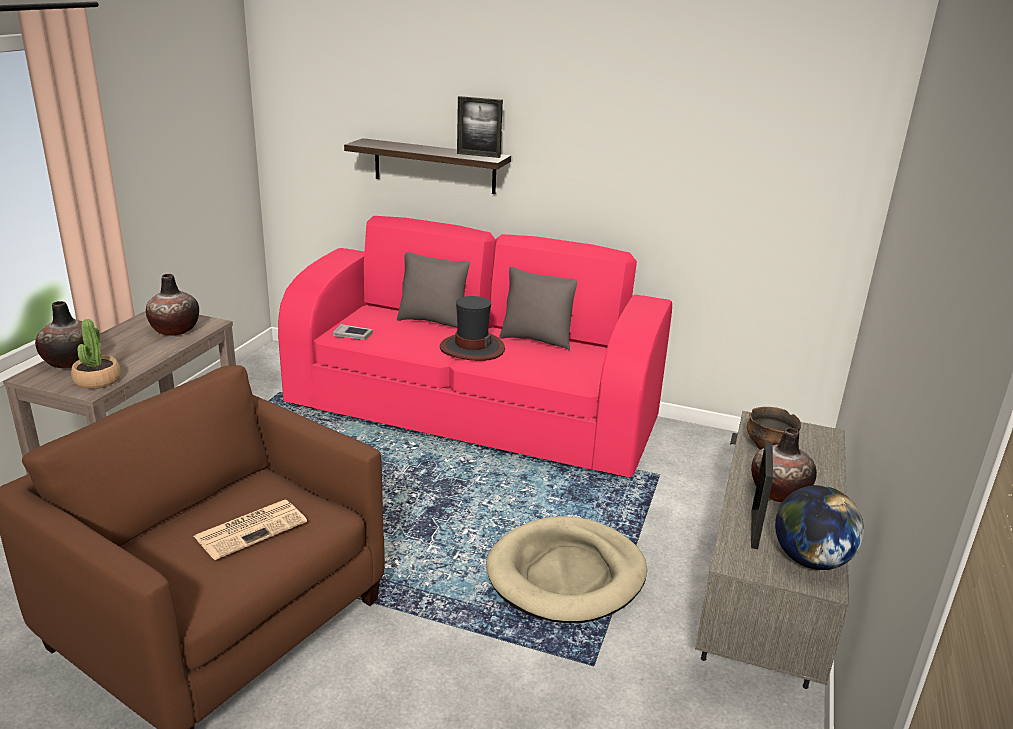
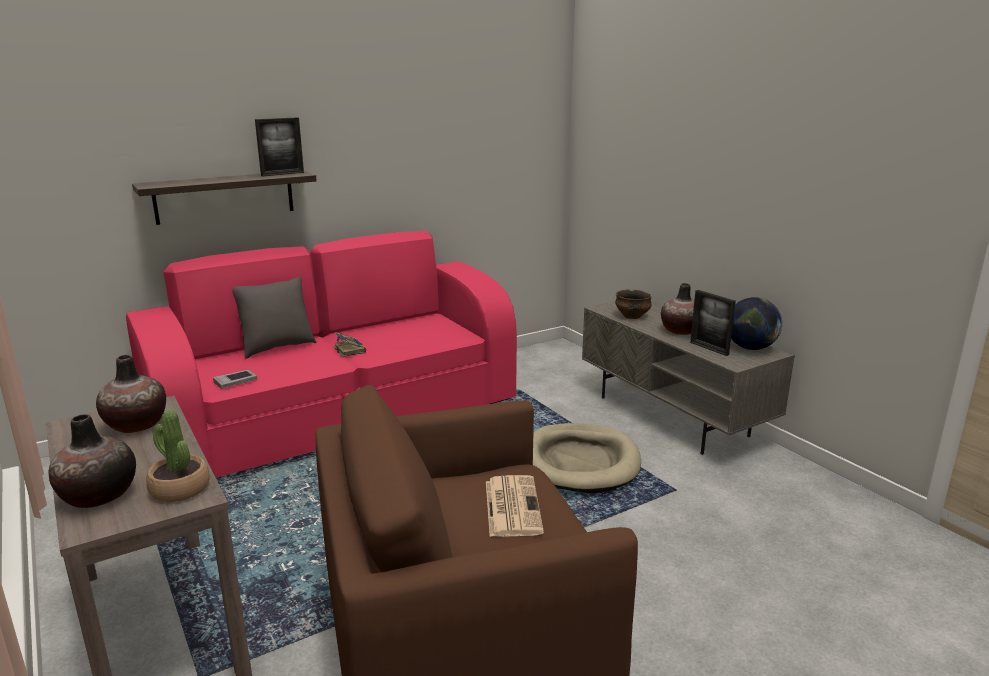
camera: 50 degrees left, 5 degrees down
(471, 348) = (349, 350): hat -> book
(537, 340) = (379, 328): grey pillow -> none

